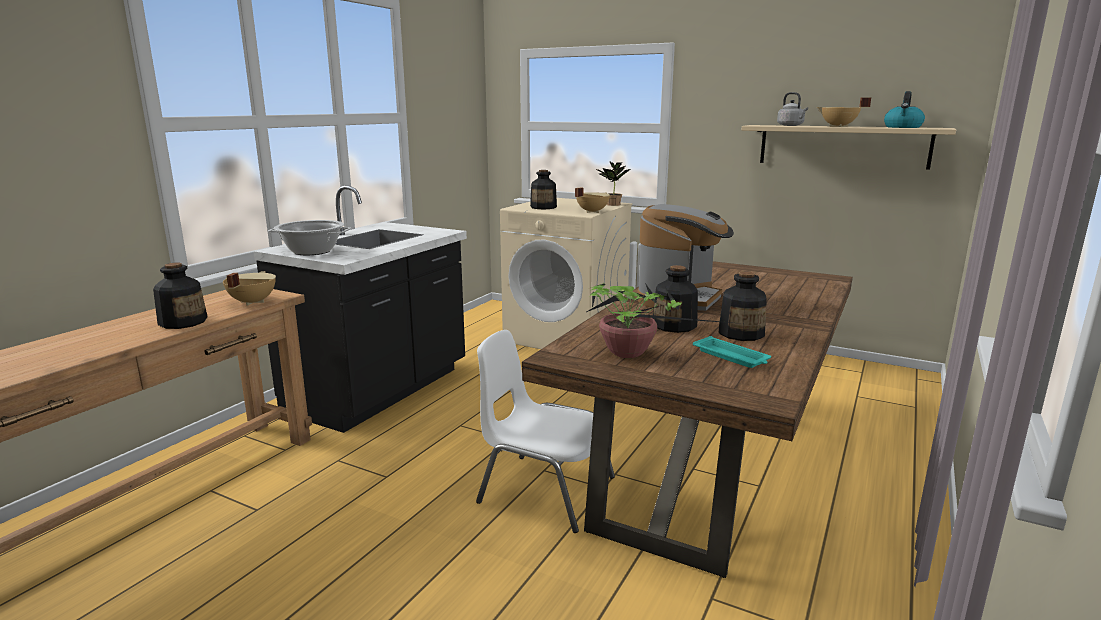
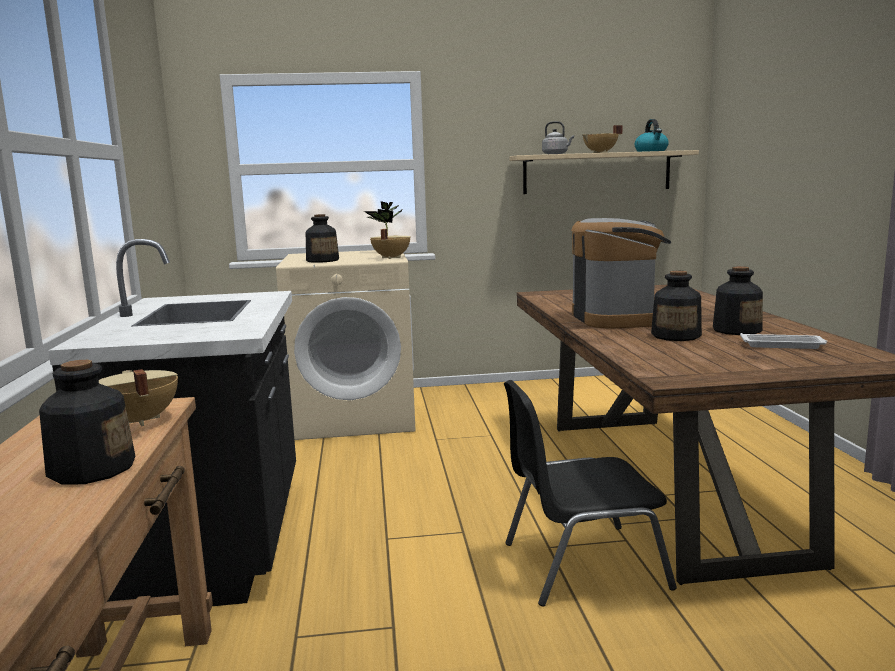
camera: 35 degrees left, 5 degrees down
(312, 251) = (156, 335): cooking pot -> none
(544, 490) = (581, 564): white chair -> black chair
(630, 354) = (715, 361): potted plant -> none
(731, 357) = (783, 345): turquoise tray -> white tray

